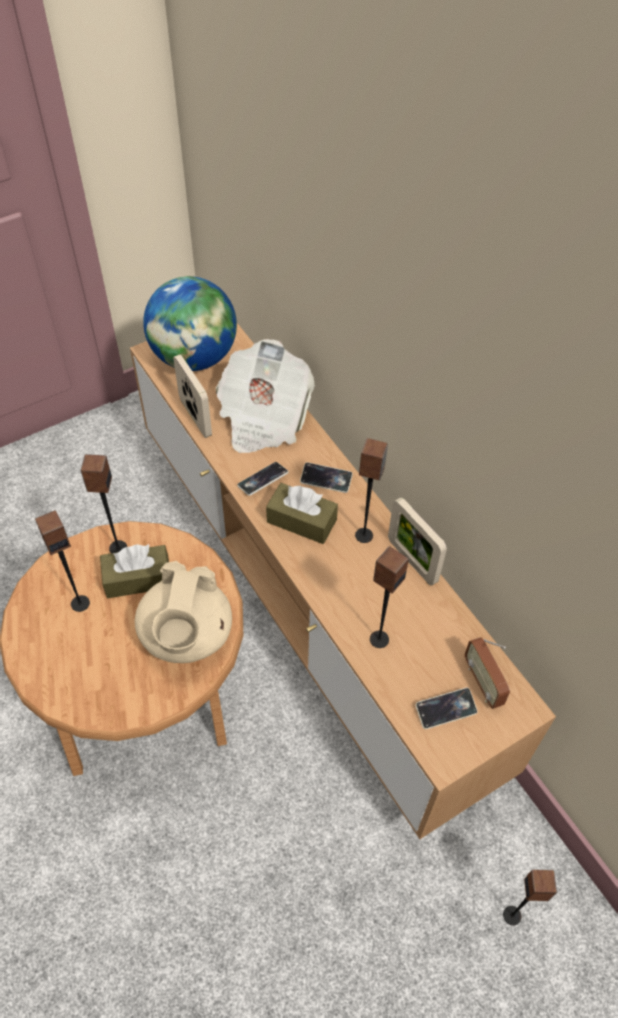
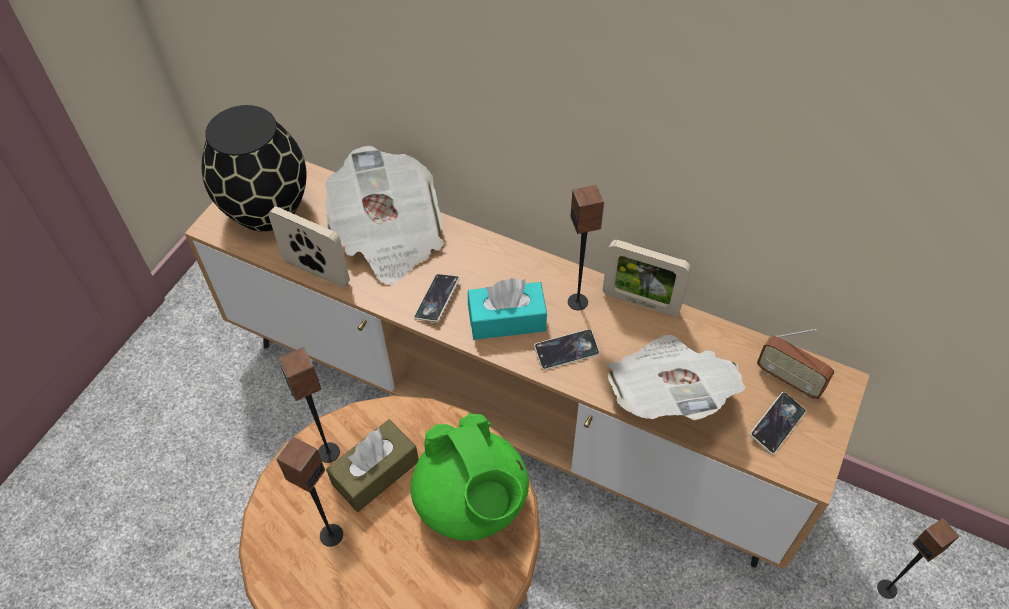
camera: 30 degrees left, 0 degrees up
(186, 636) = (472, 501): beige teapot -> green teapot
(194, 357) = (267, 210): globe -> black vase
(301, 521) = (507, 320): brown tissue box -> turquoise tissue box
(326, 479) = (499, 267): phone -> phone (566, 351)
(379, 639) = (667, 393): speaker -> newspaper

